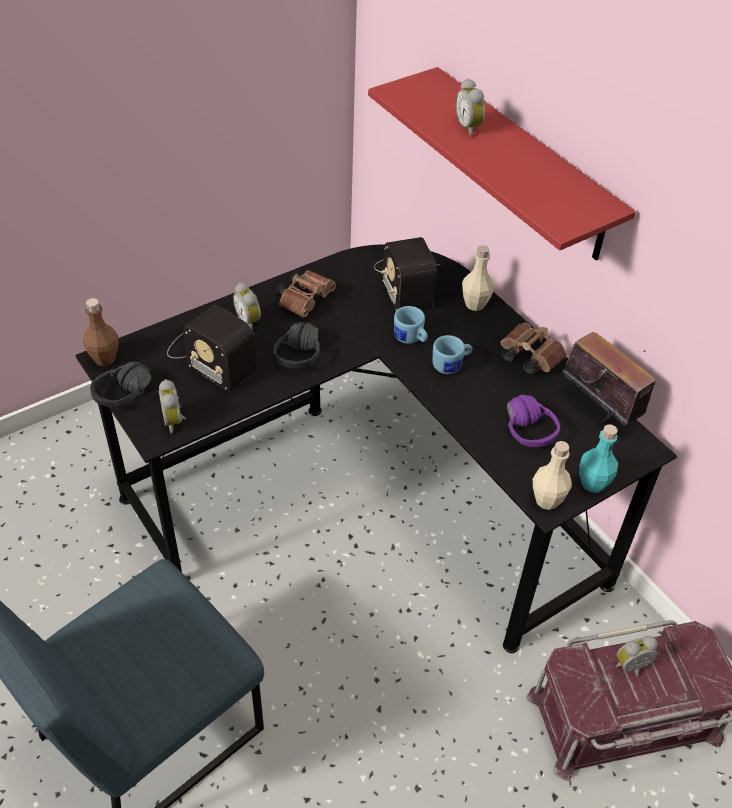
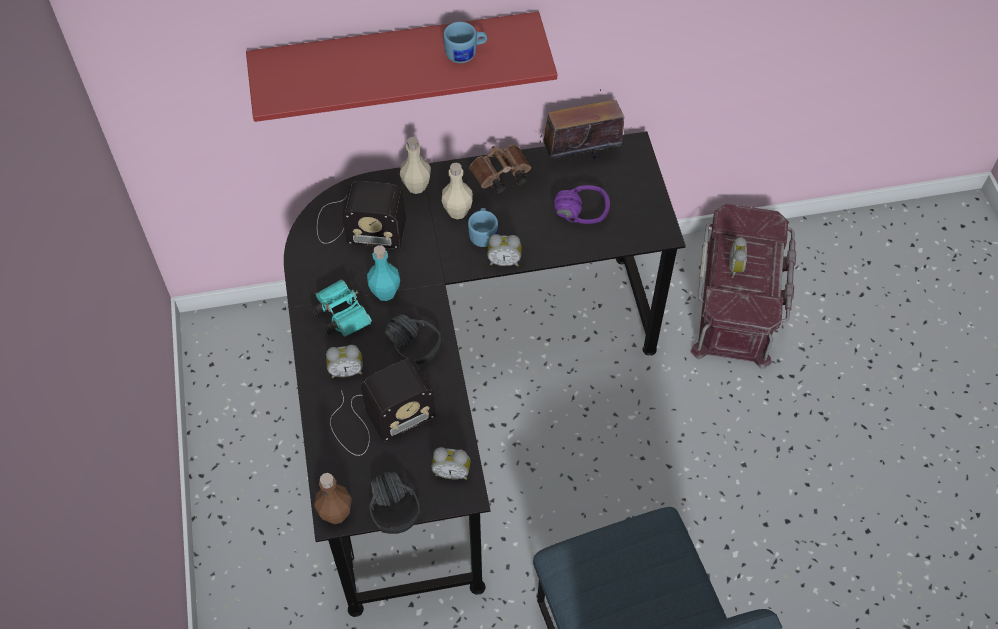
camera: 65 degrees left, 10 degrees up
(306, 299) = (340, 314): brown binoculars -> turquoise binoculars
(410, 339) = (437, 251): blue mug -> blue mug (466, 54)
(469, 128) = (364, 67): alarm clock -> alarm clock (504, 261)
(547, 500) = (656, 231): beige bottle -> beige bottle (457, 211)
(592, 484) = (652, 195): turquoise bottle -> turquoise bottle (385, 292)

